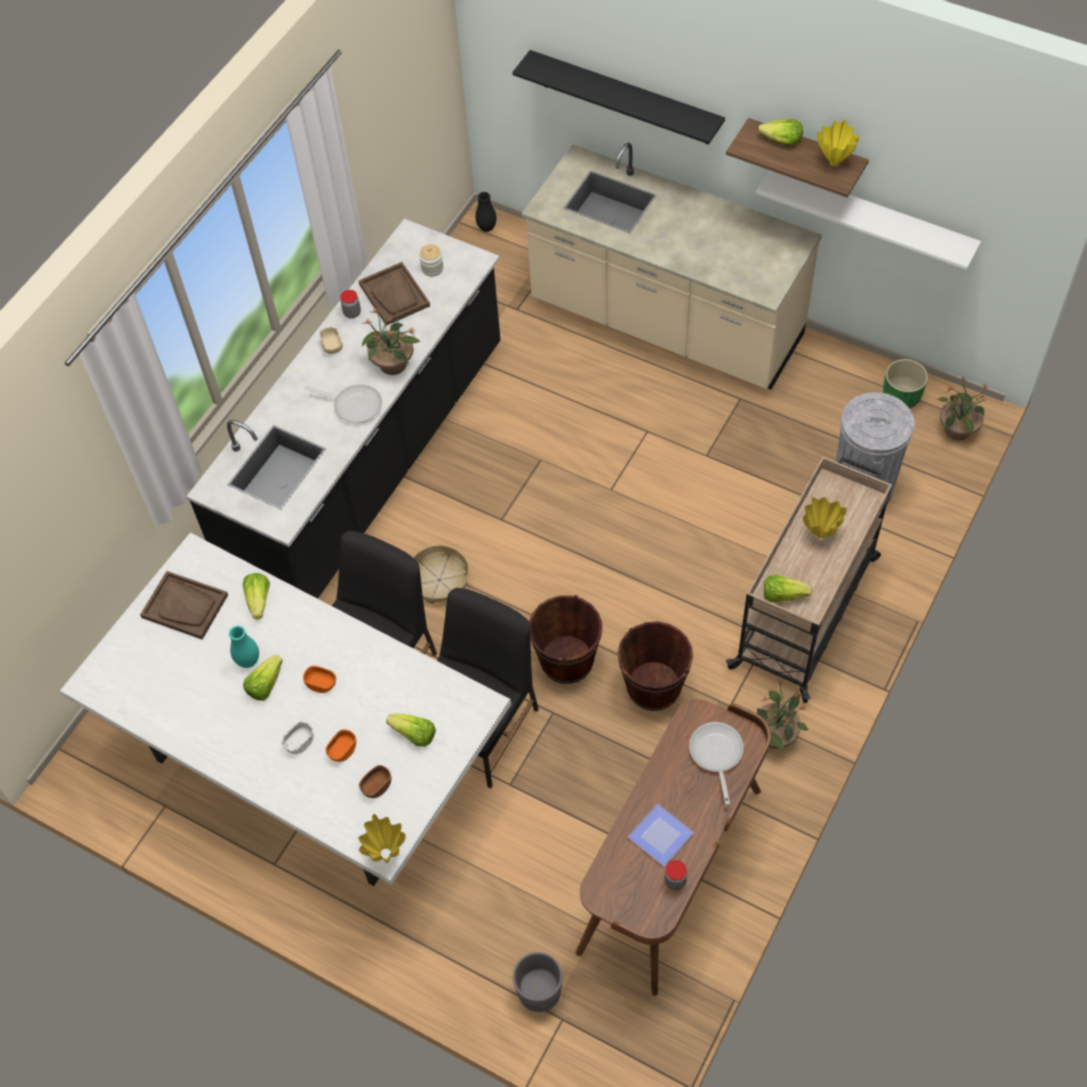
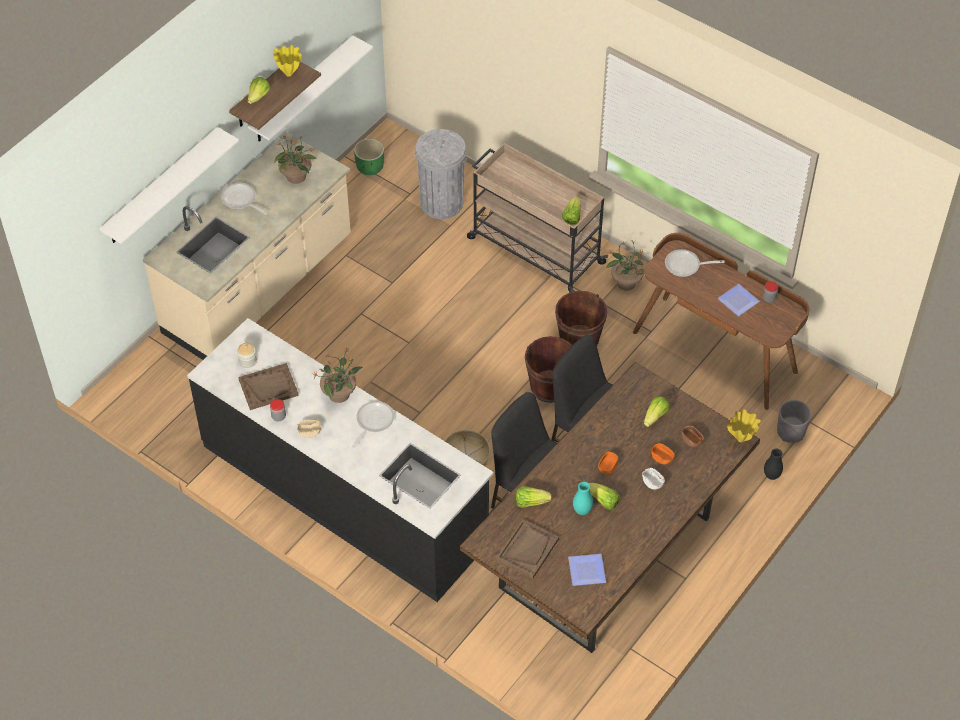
camera: 85 degrees left, 5 degrees down
(156, 678) = (588, 569): none -> plate
(310, 761) = (607, 551): white dining table -> brown dining table
(486, 228) = (119, 390): black vase -> black vase (771, 475)
(625, 98) = (161, 187): black shelf -> white shelf
(688, 212) = (241, 200): none -> frying pan
(819, 534) = (528, 190): yellow vase -> none
(956, 430) = (406, 144): potted plant -> potted plant (296, 177)

